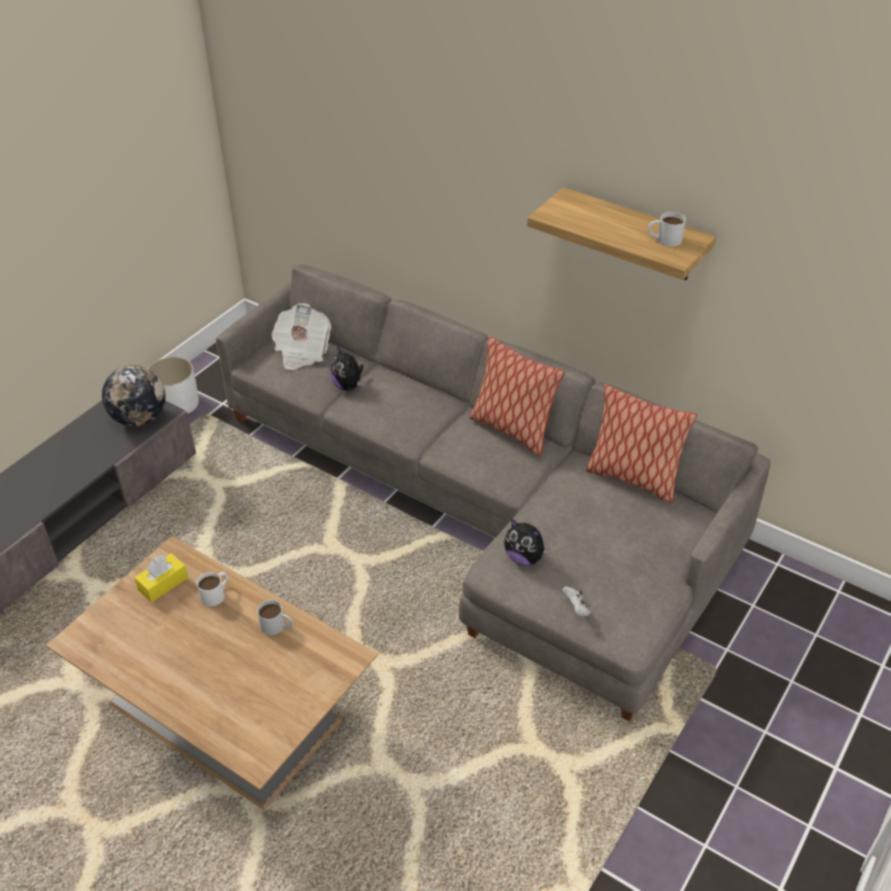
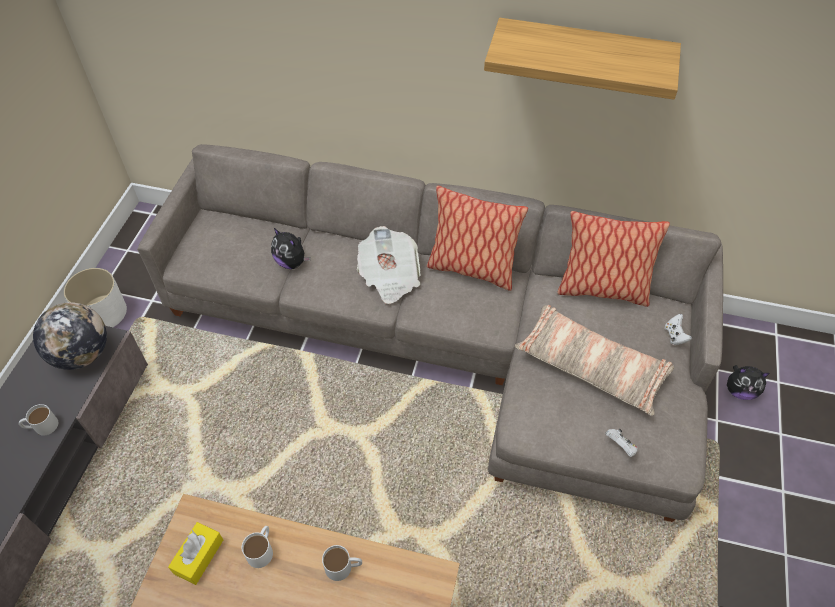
camera: 20 degrees left, 10 degrees up
(302, 351) = (229, 236): newspaper -> newspaper (389, 277)
(524, 558) = (547, 405): plush toy -> plush toy (739, 391)
(585, 537) = (591, 365): none -> pillow
(664, 239) = (635, 57): white mug -> white mug (41, 426)
(685, 535) = (675, 335): none -> white game controller

